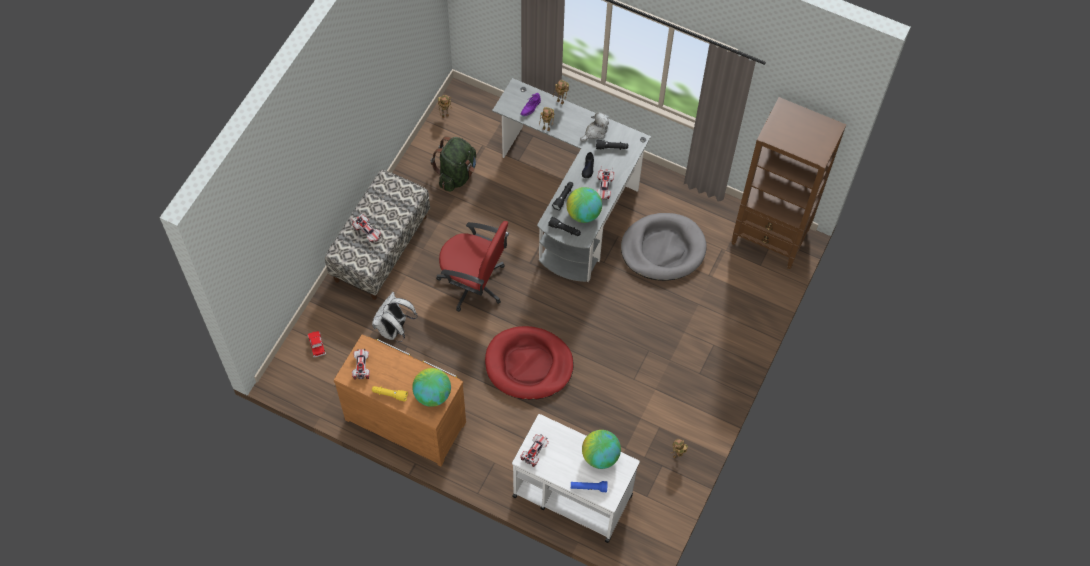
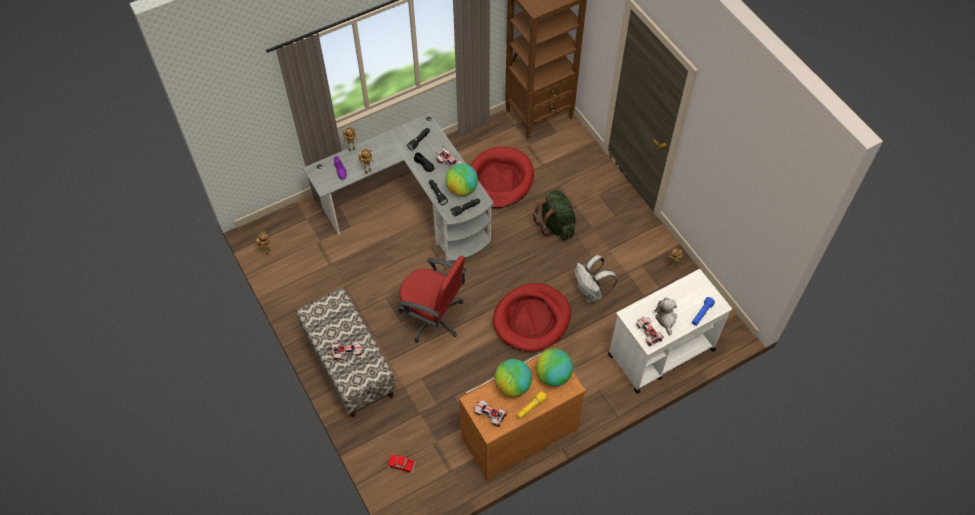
camera: 55 degrees left, 5 degrees down
(394, 329) = (431, 397): white backpack -> white backpack (591, 292)
(456, 174) = (327, 274): green backpack -> green backpack (556, 225)
(473, 283) = (433, 316): red office chair -> red office chair turned 60 degrees clockwise
(595, 132) = (397, 143): plush toy -> plush toy (666, 319)
(600, 456) = (679, 291): globe -> globe (512, 385)
(663, 249) = (499, 180): grey dog bed -> red dog bed

